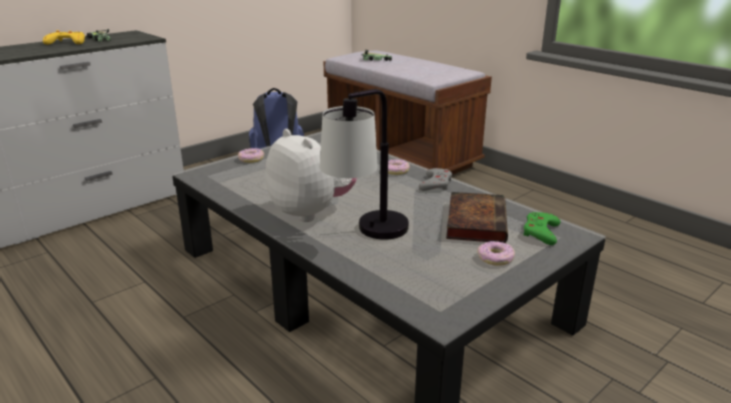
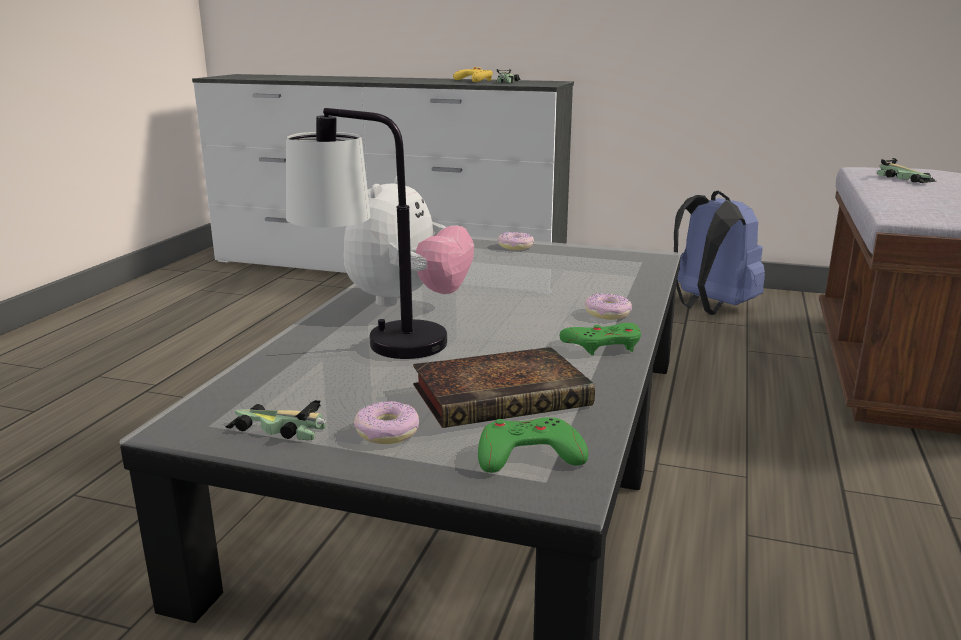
camera: 60 degrees right, 5 degrees down
(436, 184) = (603, 345): grey game controller -> green game controller
(469, 286) = (279, 428): none -> toy car

